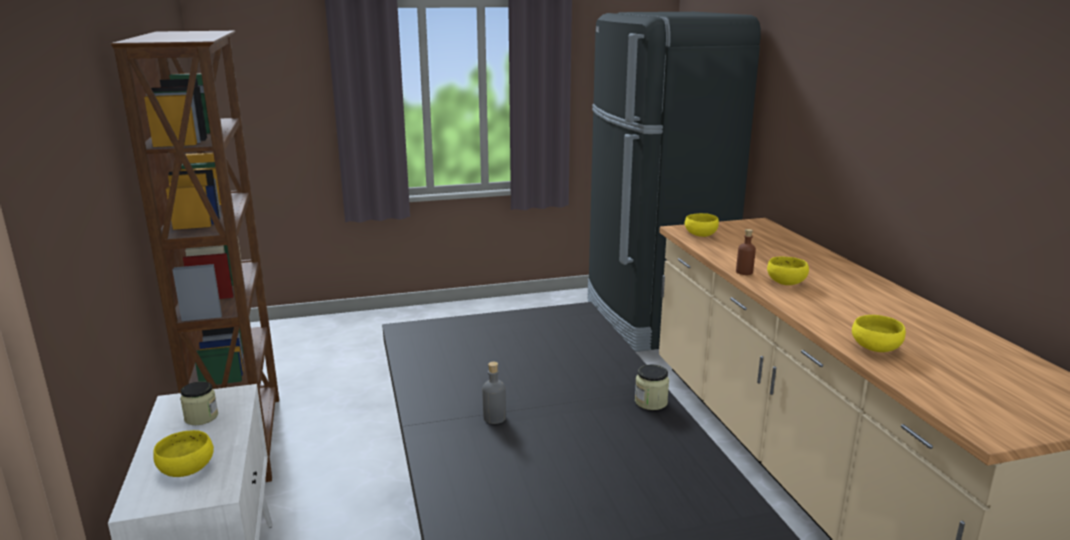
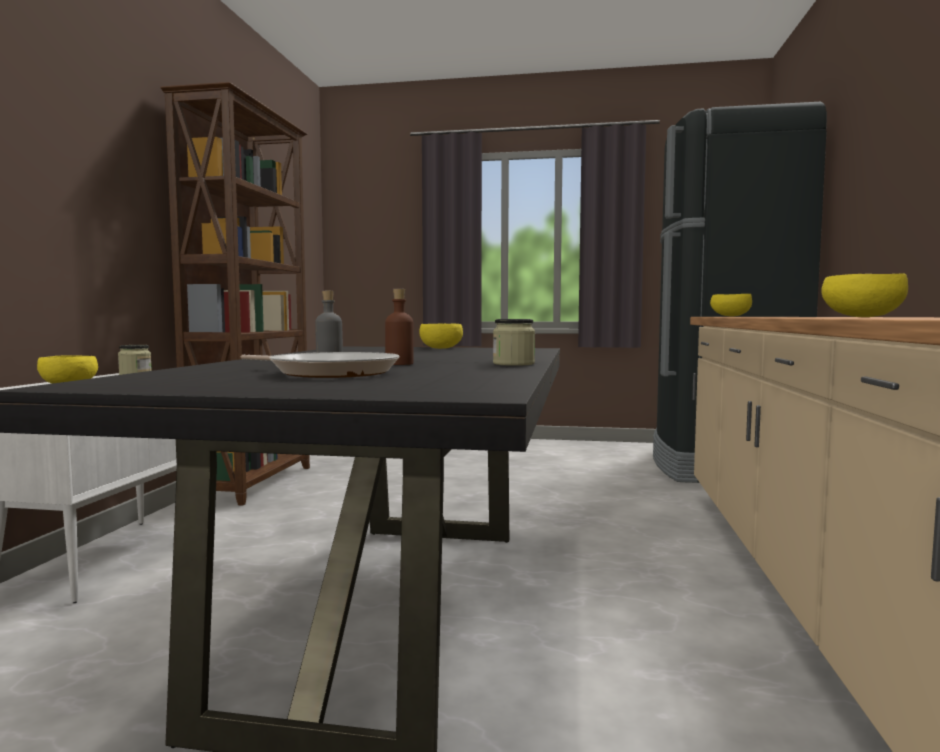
camera: 25 degrees right, 15 degrees down
(573, 477) = (329, 372): none -> frying pan
(744, 272) = (748, 316): brown bottle -> brown bottle (399, 363)
(785, 282) = (794, 316): yellow bowl -> yellow bowl (441, 348)

